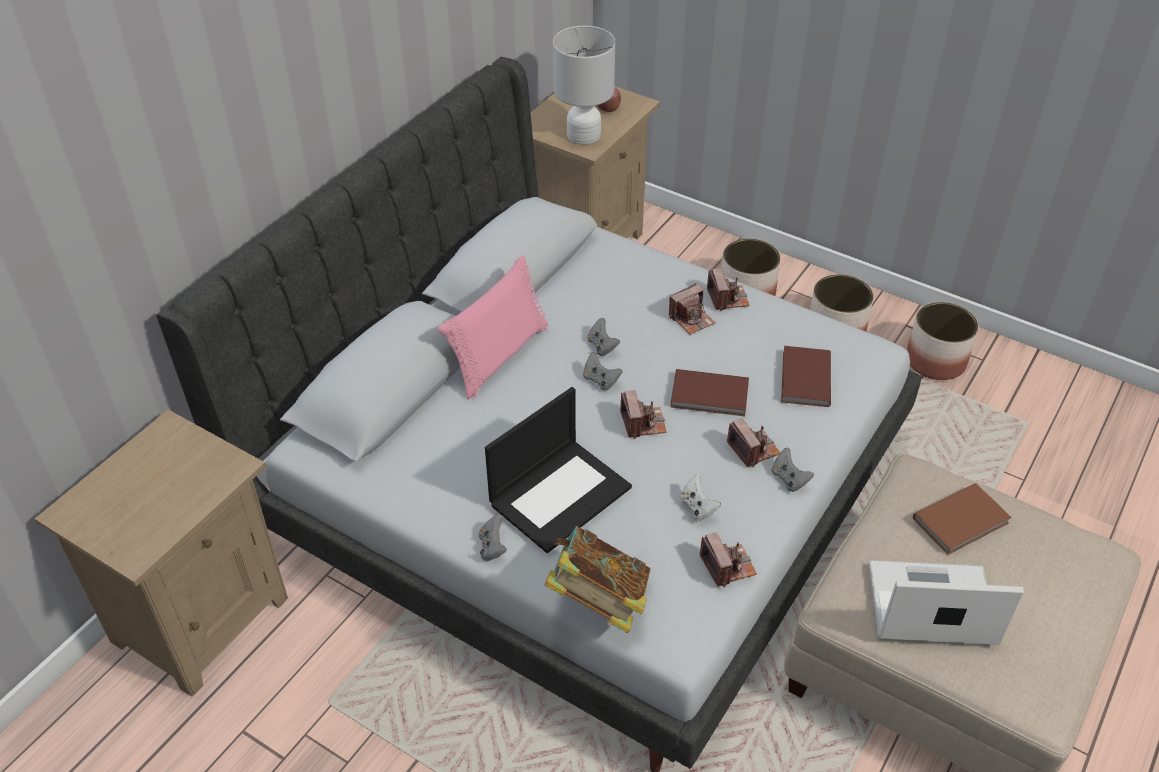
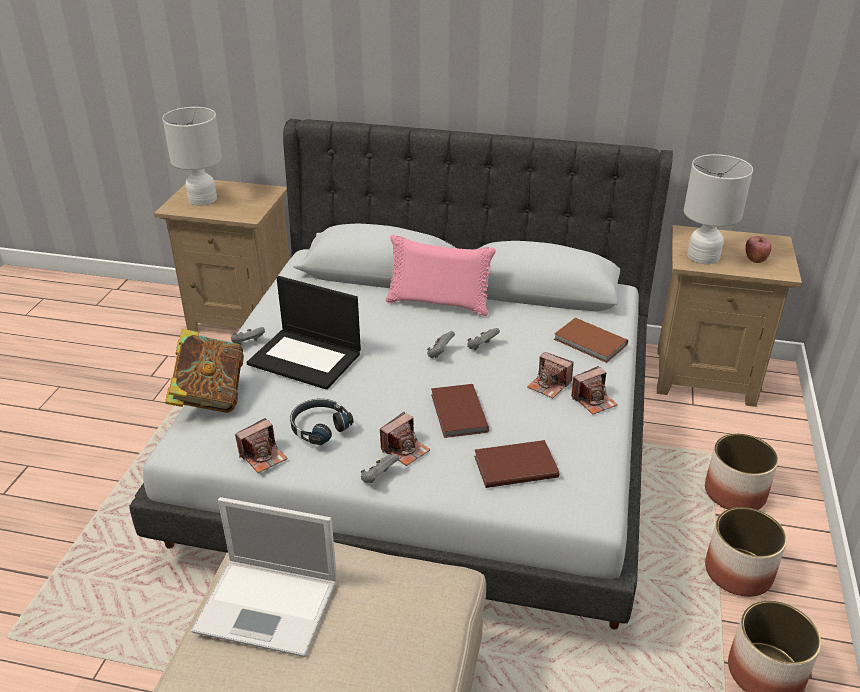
camera: 70 degrees right, 10 degrees down
(133, 513) = (203, 199): none -> grey table lamp
(643, 423) = (403, 383): camera -> none
(698, 507) = (319, 427): white game controller -> black headphones
(928, 605) = (270, 606): laptop -> laptop turned 120 degrees clockwise
(963, 521) = (388, 621): brown book -> brown book (590, 343)

